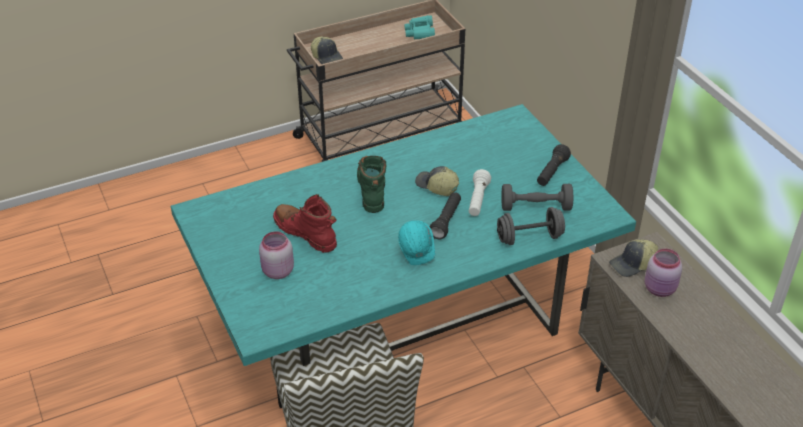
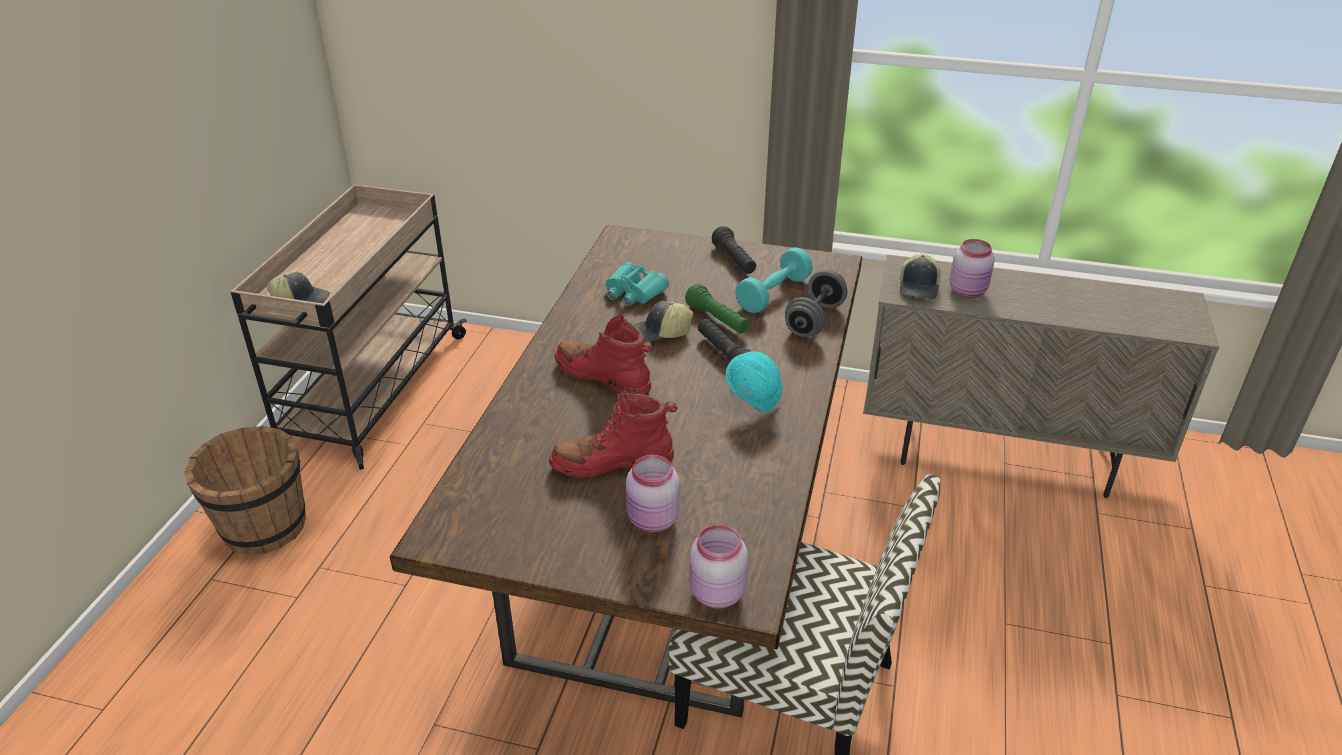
camera: 50 degrees left, 5 degrees down
(248, 174) = (263, 527): none -> brown bucket
(248, 321) = (715, 594): none -> pink jar
(371, 189) = (603, 376): green boot -> red boot
(400, 325) = (670, 545): turquoise dining table -> brown dining table
(420, 32) = (375, 227): turquoise binoculars -> turquoise binoculars (634, 292)
(478, 200) = (717, 320): white flashlight -> green flashlight
(535, 207) = (773, 294): grey dumbbell -> turquoise dumbbell

